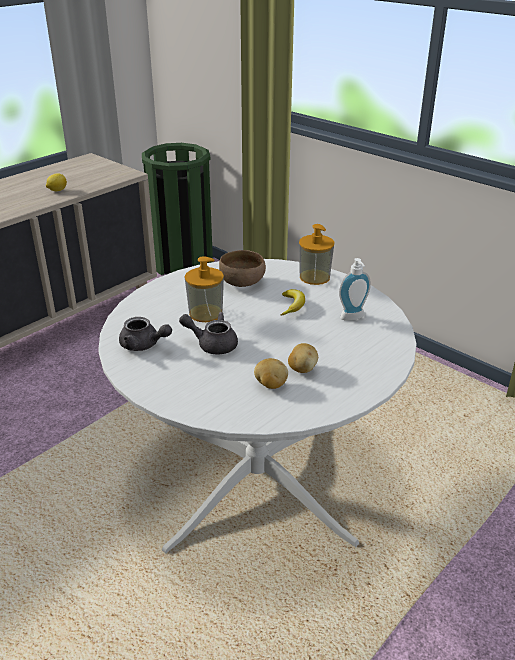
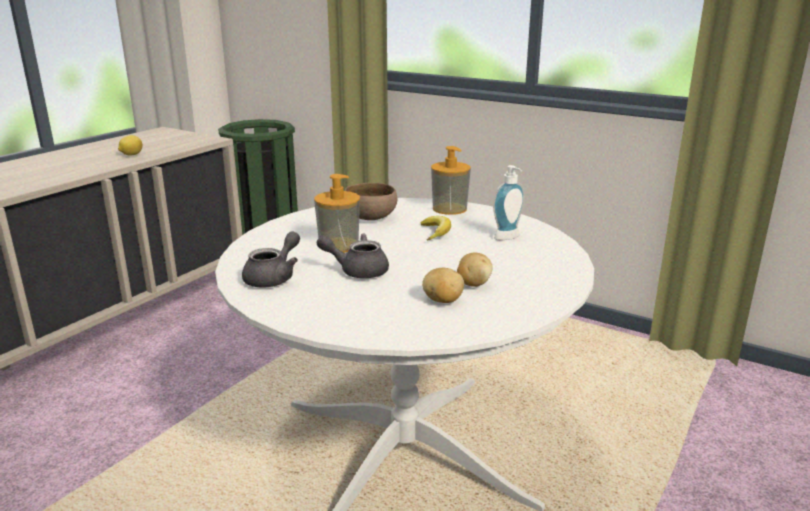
camera: 10 degrees left, 10 degrees down
(144, 345) = (274, 278): grey teapot -> grey teapot turned 75 degrees counterclockwise

